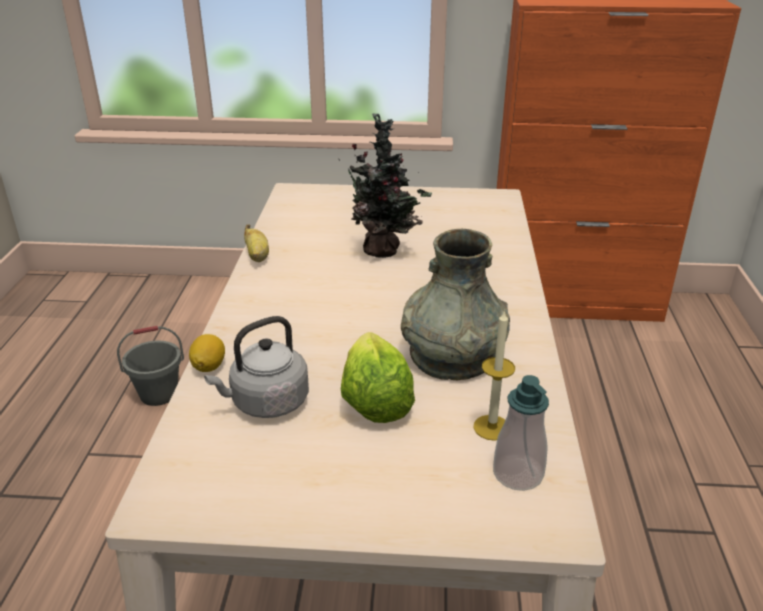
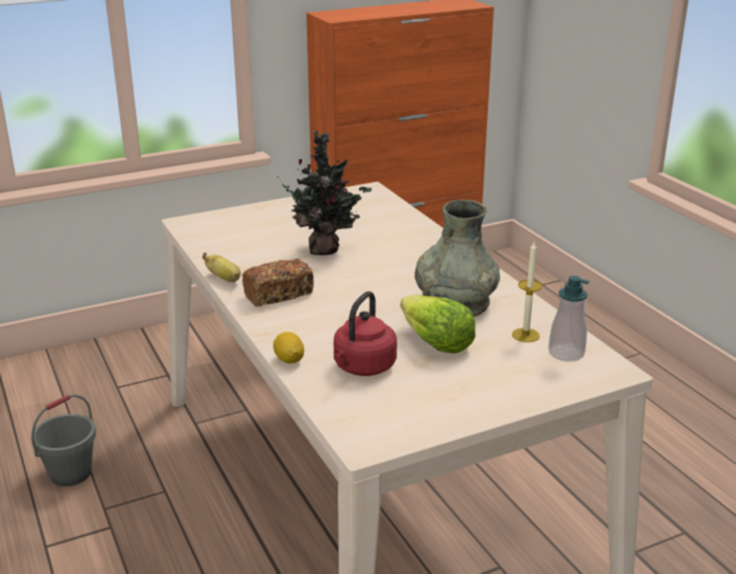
camera: 30 degrees left, 5 degrees down
(266, 403) = (363, 367): grey kettle -> red kettle
(284, 288) = (278, 294): none -> bread

